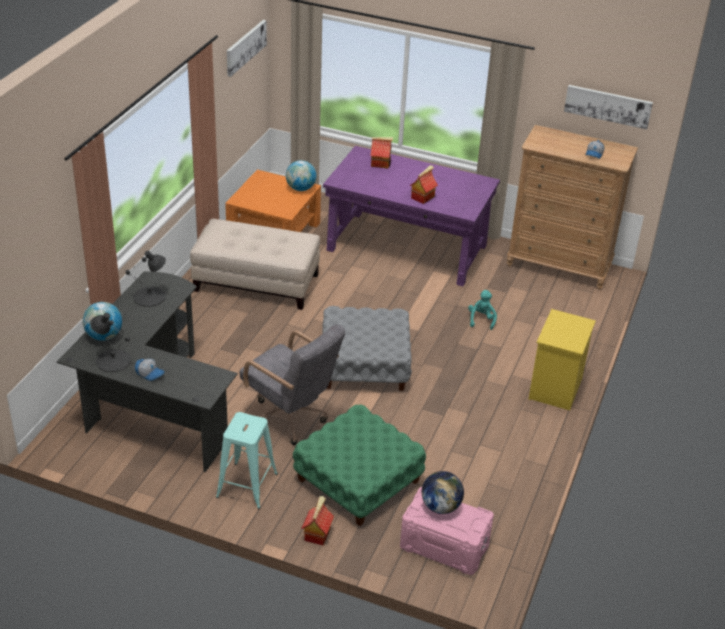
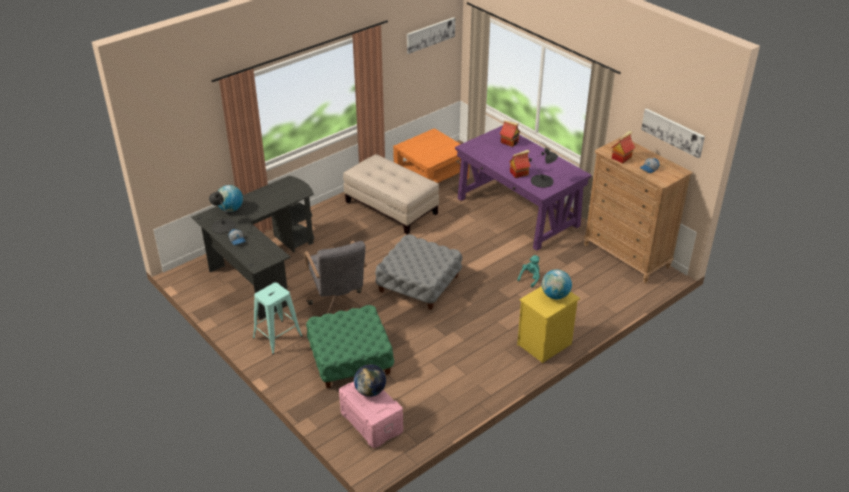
camera: 30 degrees right, 0 degrees up
(150, 296) = (279, 192): black table lamp -> black table lamp (542, 181)
(300, 189) = (453, 148): globe -> globe (555, 295)
(317, 534) = (295, 383): toy house -> toy house (621, 157)

